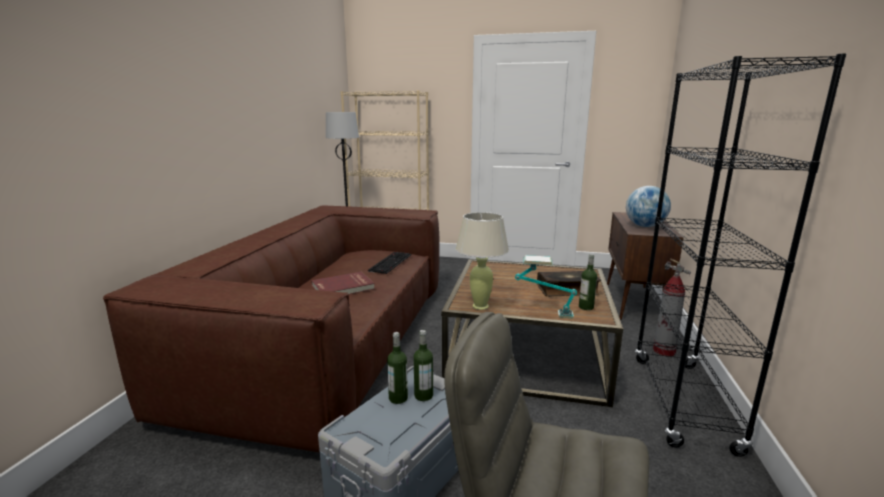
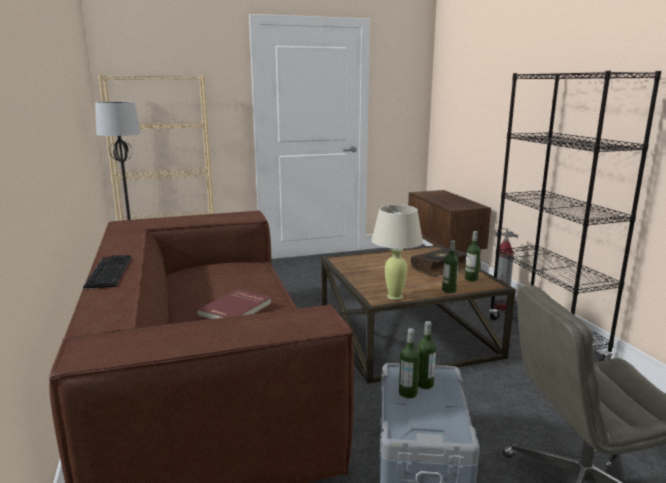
camera: 30 degrees left, 0 degrees up
(390, 262) = (245, 274): keyboard -> keyboard (108, 271)
(543, 313) = (449, 291): table lamp -> bottle
(645, 226) = (452, 202): globe -> none

